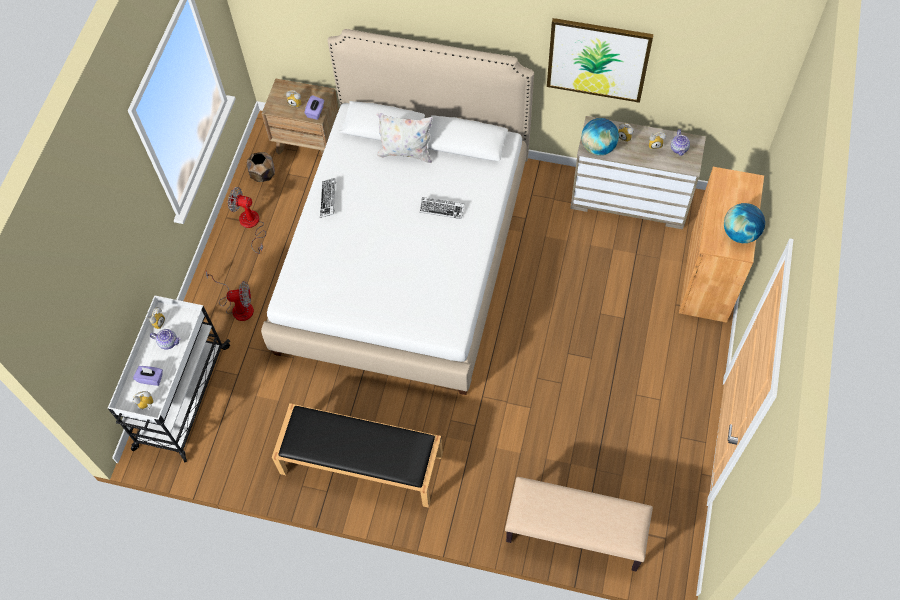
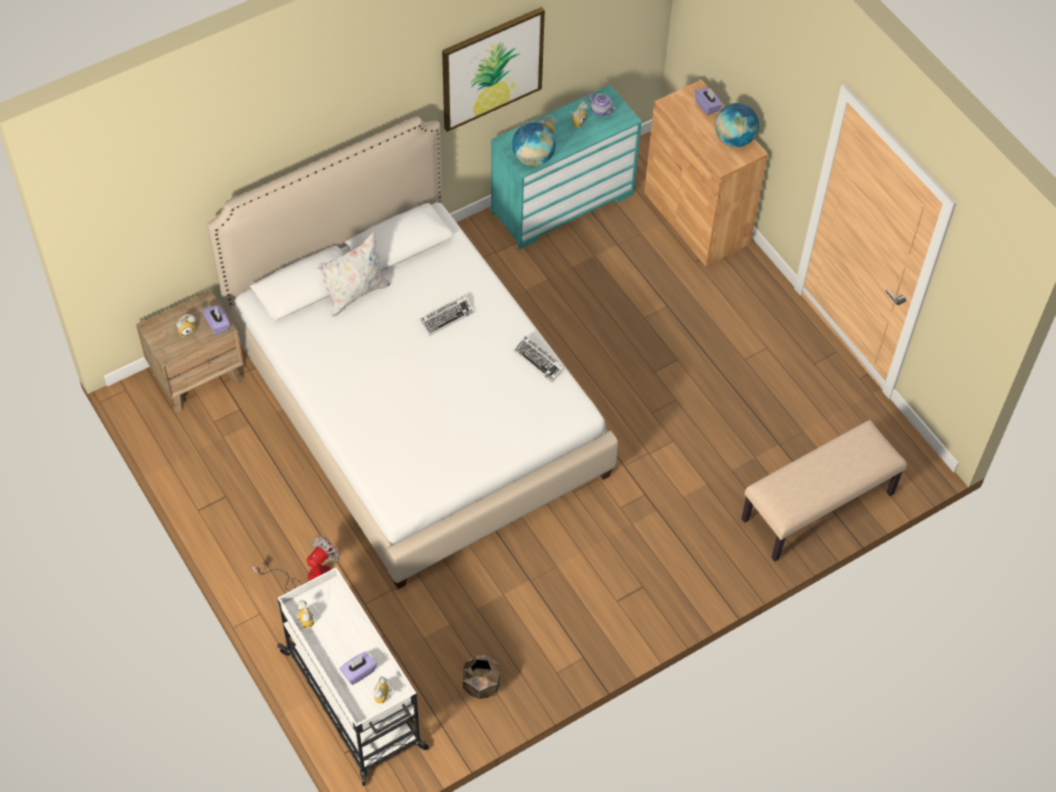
camera: 50 degrees left, 5 degrees down
(168, 342) = (336, 629): teapot -> none
(251, 225) = (234, 496): fan -> none
(263, 174) = (188, 442): brown planter -> brown planter (480, 685)
(328, 199) = (331, 389): keyboard -> keyboard (538, 361)
(360, 464) = (585, 610): black bench -> none
(630, 199) = (562, 202): beige dresser -> turquoise dresser
(747, 197) = (707, 106): none -> purple tissue box

